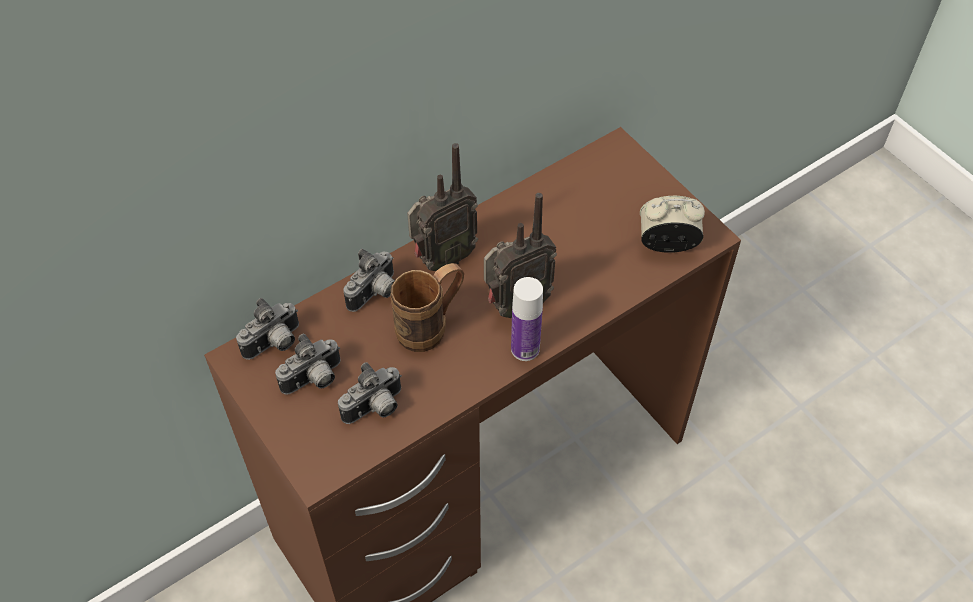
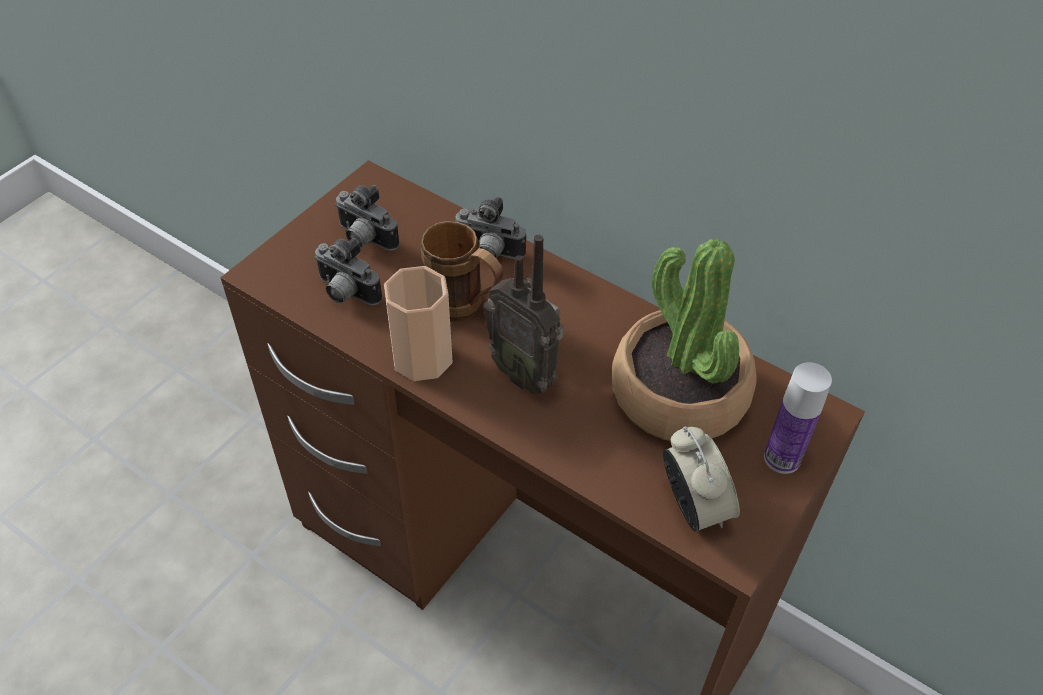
camera: 70 degrees right, 5 degrees down
(275, 344) = (396, 201): camera -> none
(442, 259) = (559, 293): radio -> none
(472, 369) = (422, 358): none -> cup
(525, 349) = (467, 397): bottle -> bottle (782, 458)
(570, 219) = (678, 394): none -> potted plant

